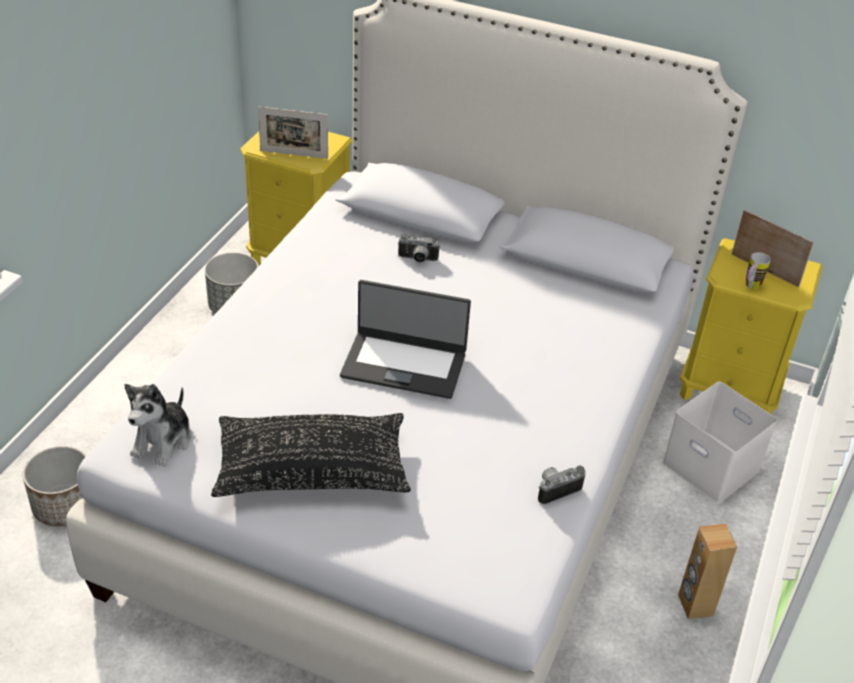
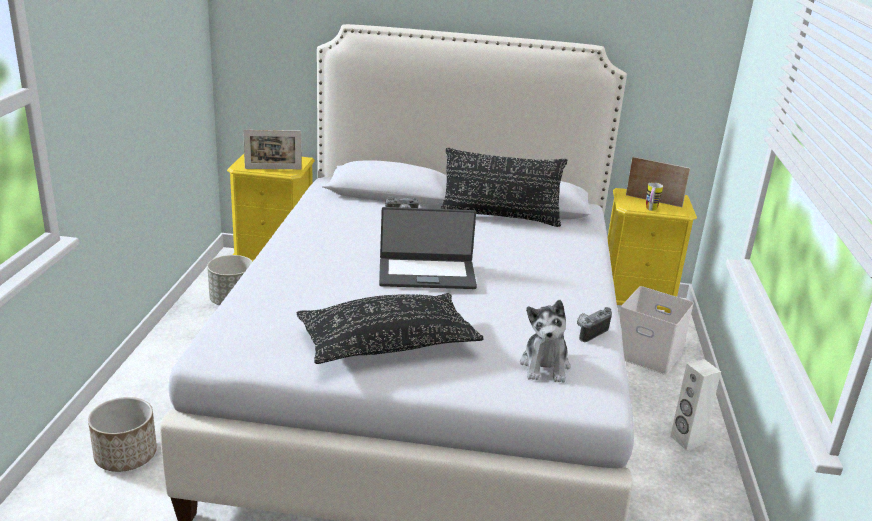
camera: 15 degrees left, 15 degrees down
(163, 441) = (246, 342): plush toy -> plush toy (545, 366)
(541, 275) = (499, 217): none -> black pillow
(695, 605) = (686, 440): brown speaker -> white speaker

